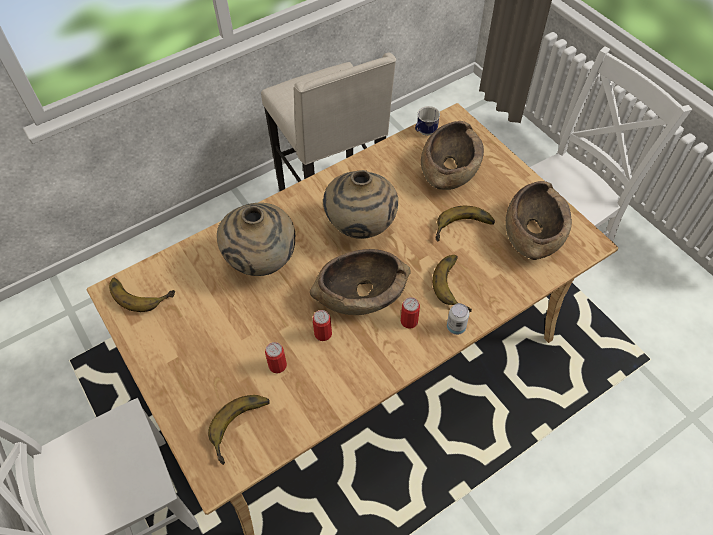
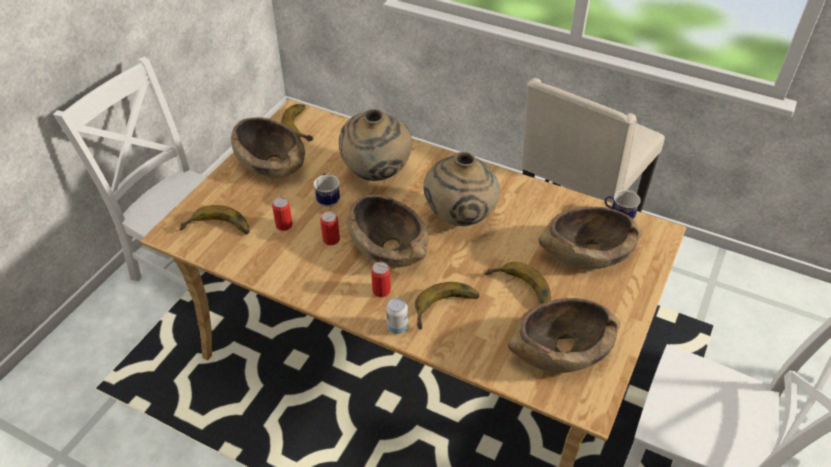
camera: 60 degrees right, 10 degrees down
(178, 343) = (271, 163): none -> brown bowl
(268, 315) = (328, 199): none -> mug

